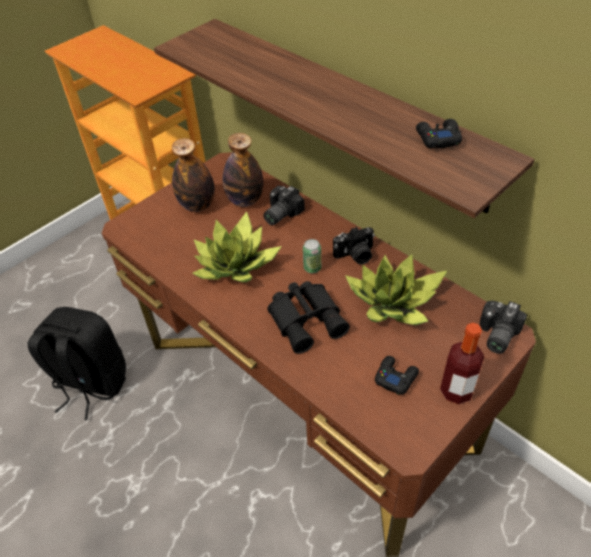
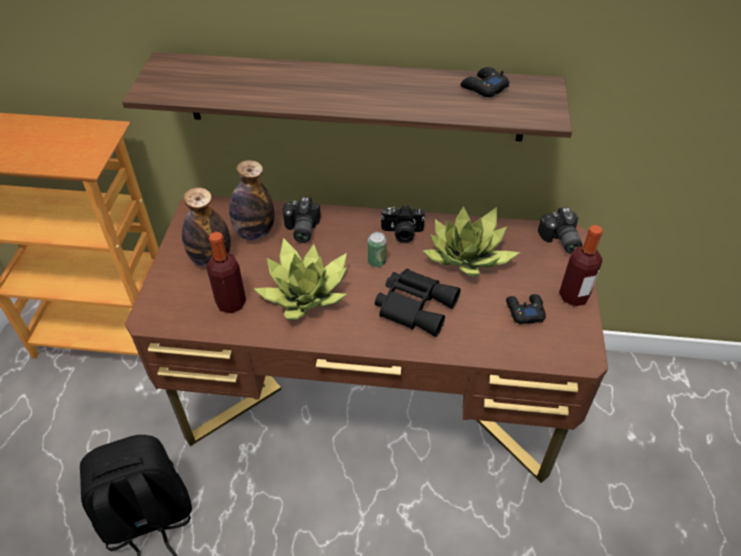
camera: 40 degrees left, 0 degrees up
(179, 244) = (231, 303): none -> bottle
(355, 255) = (402, 233): camera -> camera turned 60 degrees clockwise

